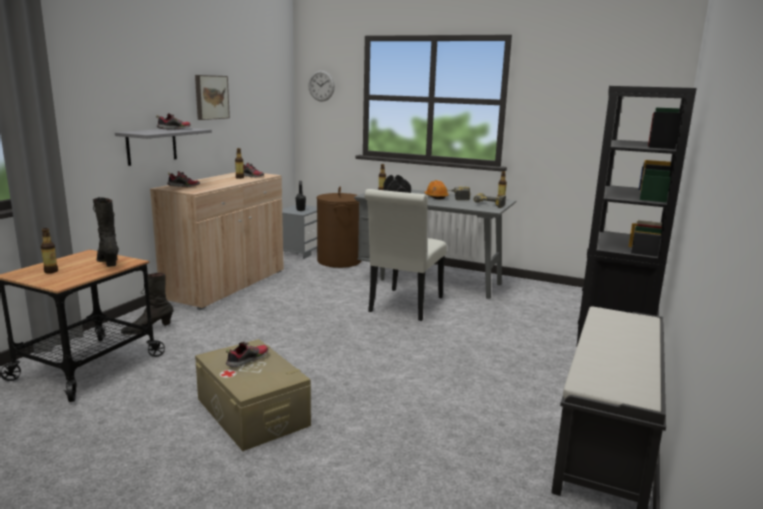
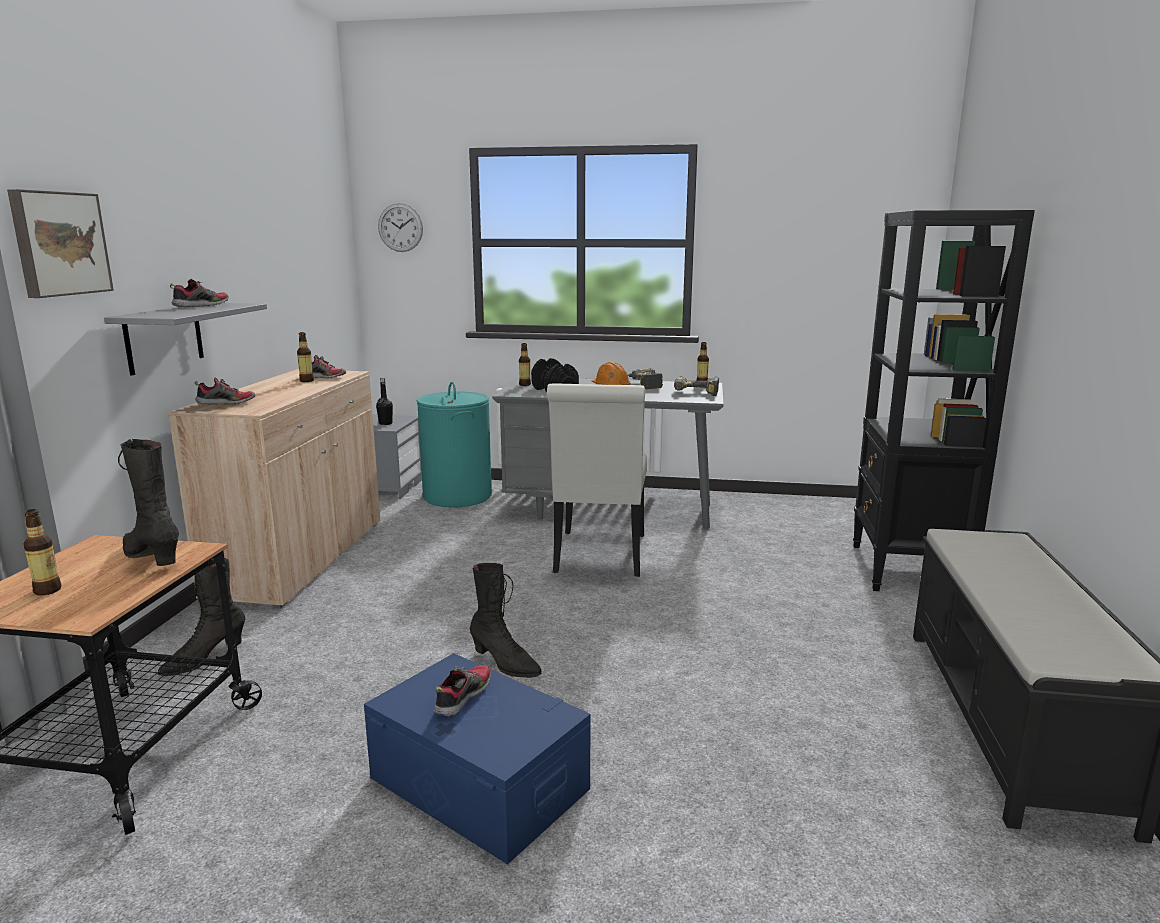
camera: 15 degrees left, 0 degrees up
(210, 97) = (244, 250): picture -> picture (59, 243)
(252, 412) = (478, 783): beige storage box -> blue storage box
(306, 356) = (505, 664): none -> black boot
(339, 261) = (457, 496): brown laundry basket -> turquoise laundry basket

